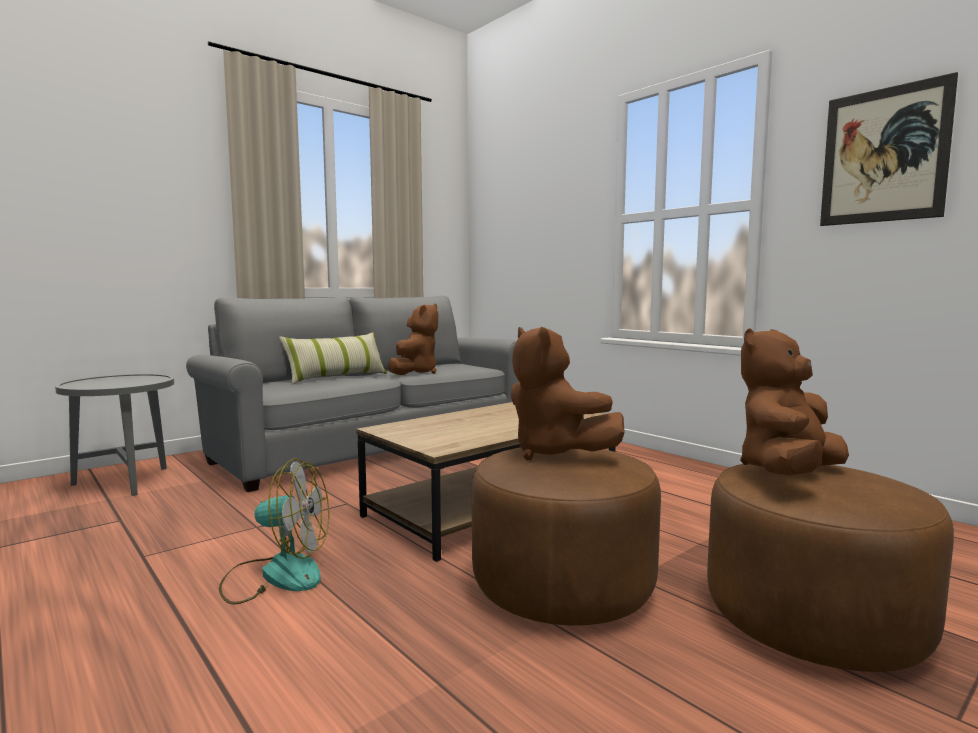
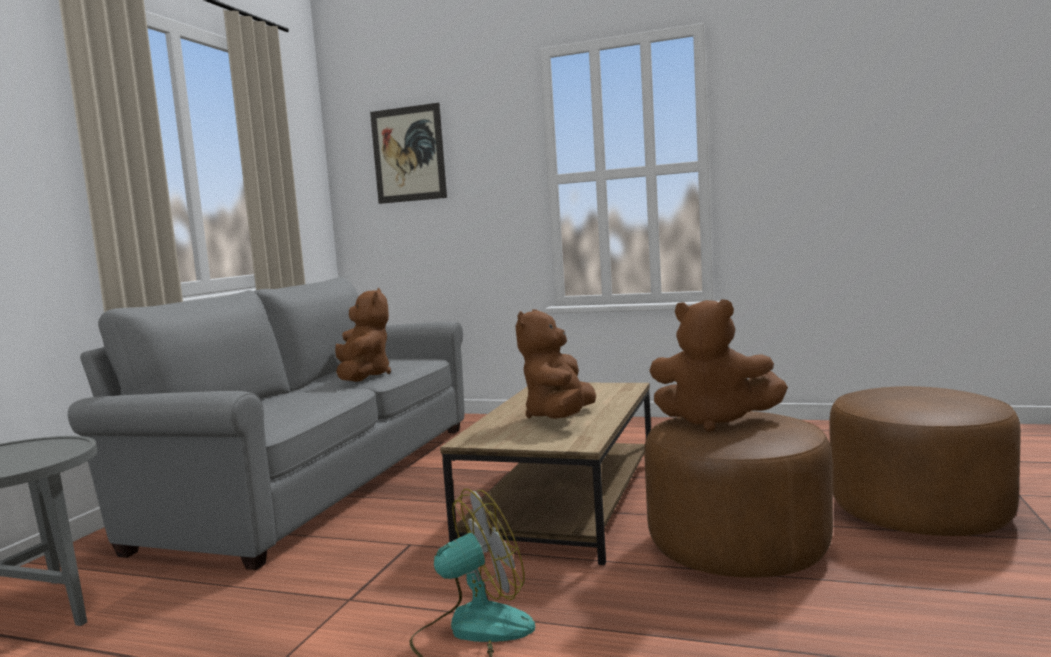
camera: 30 degrees left, 0 degrees up
(336, 377) = (279, 398): pillow -> none
(787, 473) = (892, 398): brown plush toy -> brown plush toy (560, 418)
(883, 155) = (812, 126): picture -> picture (408, 154)

